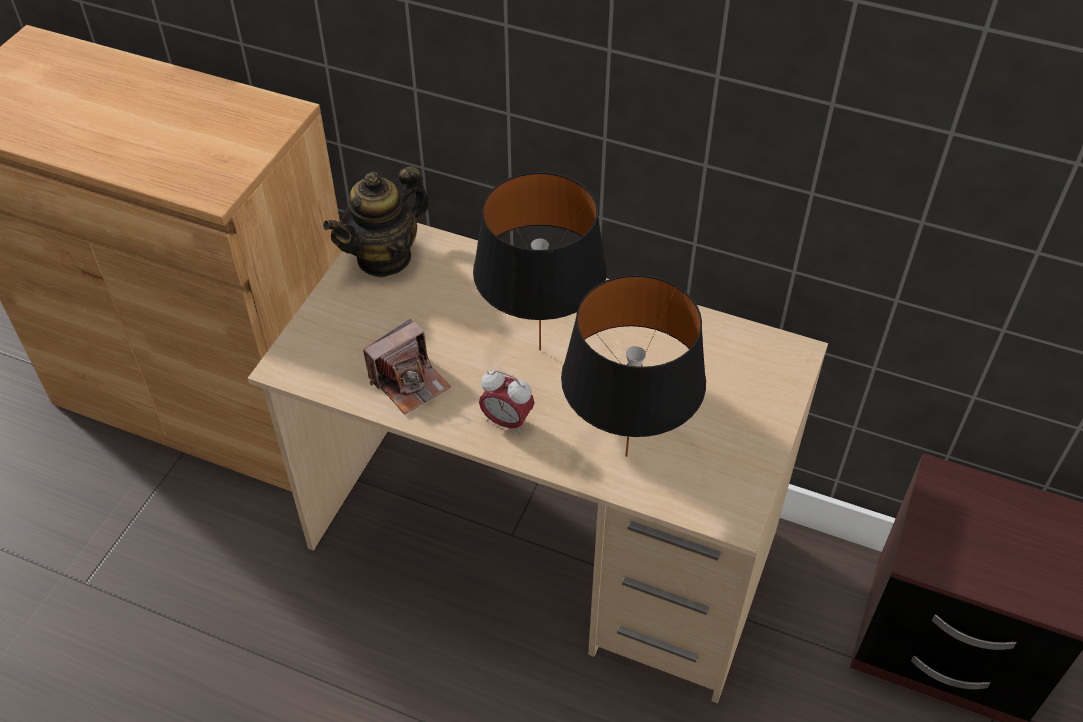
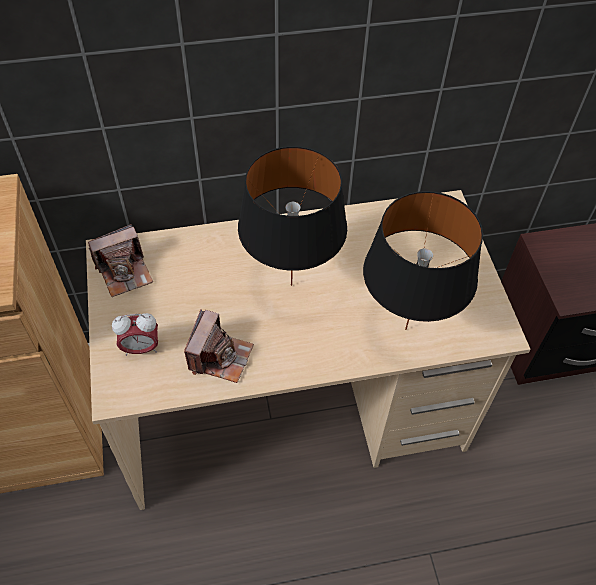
camera: 35 degrees left, 5 degrees up
(384, 257) = (125, 272): teapot -> camera
(507, 421) = (311, 348): alarm clock -> alarm clock (141, 348)

